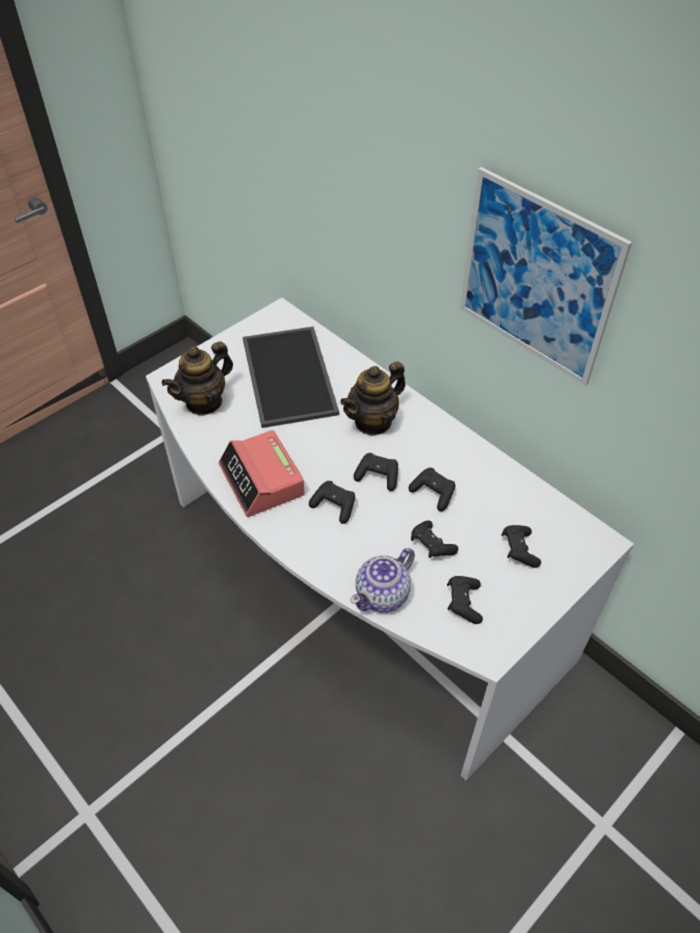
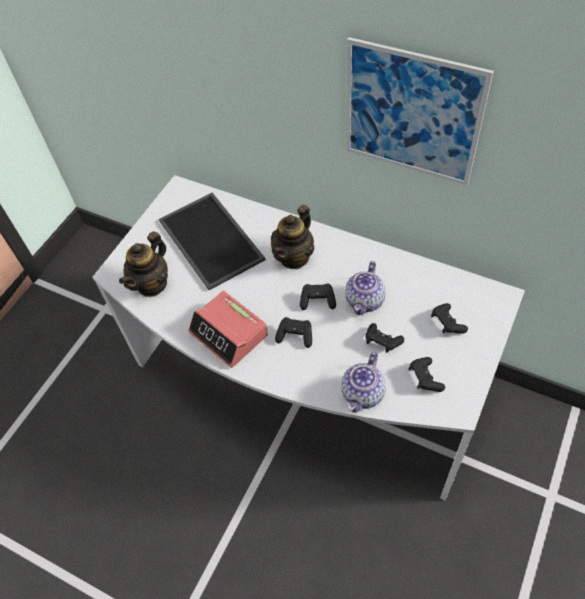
camera: 15 degrees left, 5 degrees up
(433, 493) = (365, 300): black game controller -> teapot

